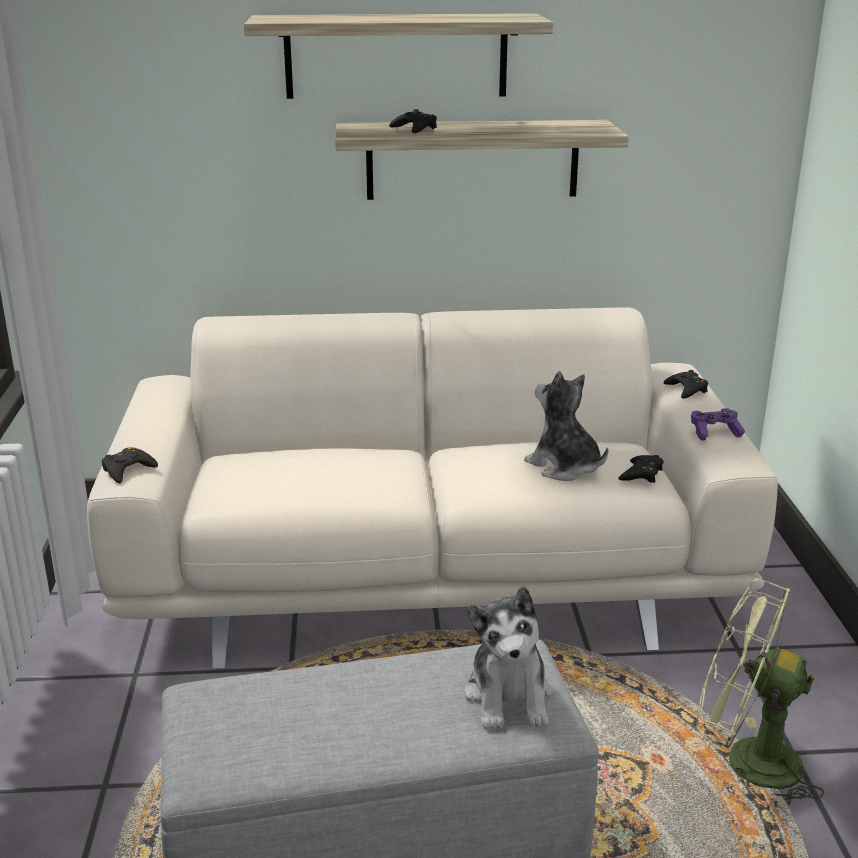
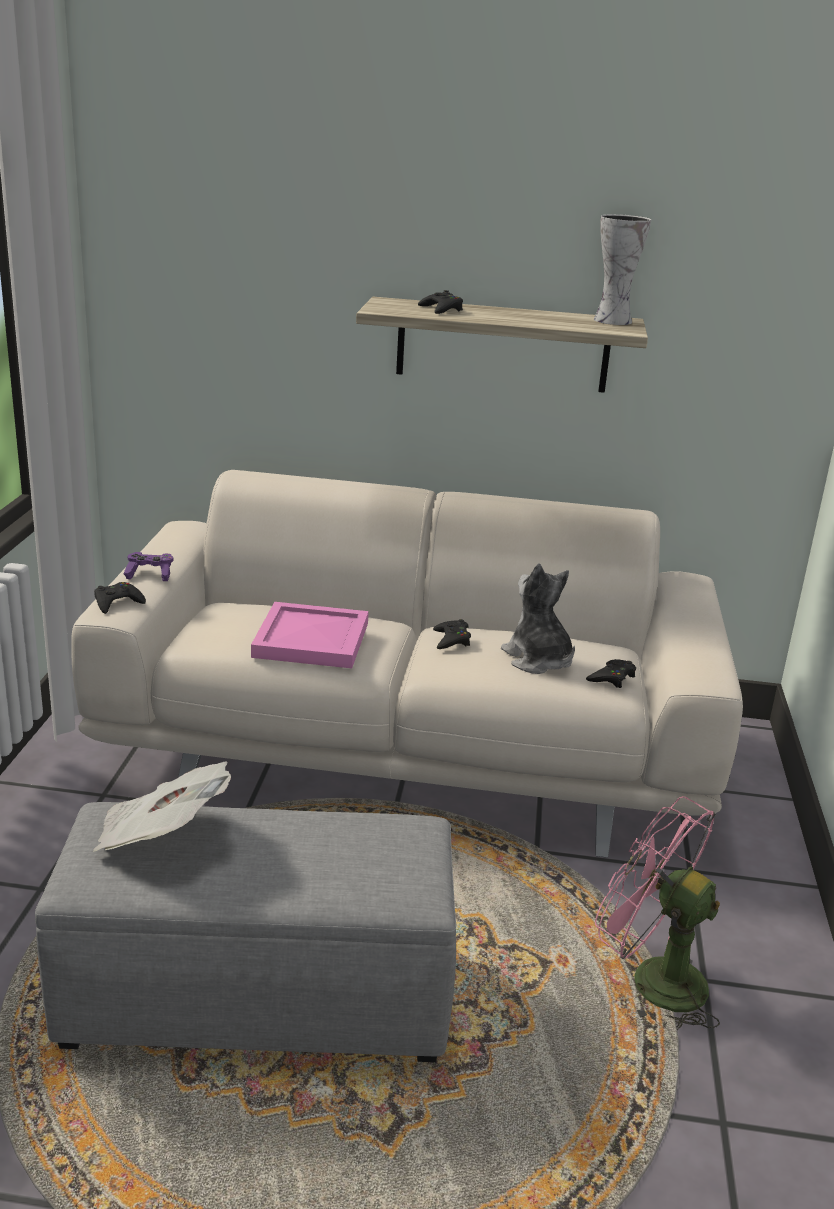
camera: 10 degrees right, 0 degrees up
(265, 708) = (161, 836): none -> newspaper
(334, 479) = (310, 639): none -> pink tray
(396, 56) = (435, 236): shelf -> none
(509, 696) = (389, 865): plush toy -> none
(581, 124) = (611, 320): none -> vase
(686, 389) = (690, 601): black game controller -> black game controller (451, 639)
(715, 432) = (697, 647): purple game controller -> purple game controller (150, 574)
(746, 761) = (652, 979): green fan -> pink fan

